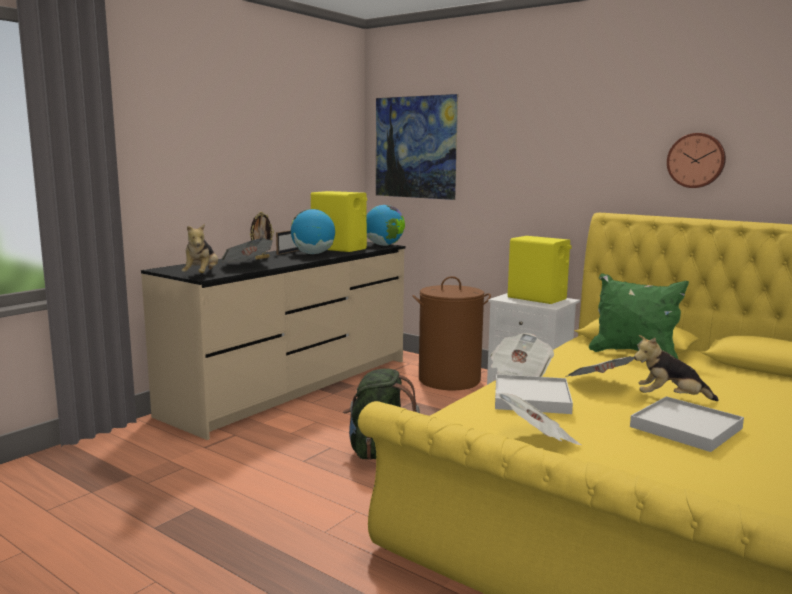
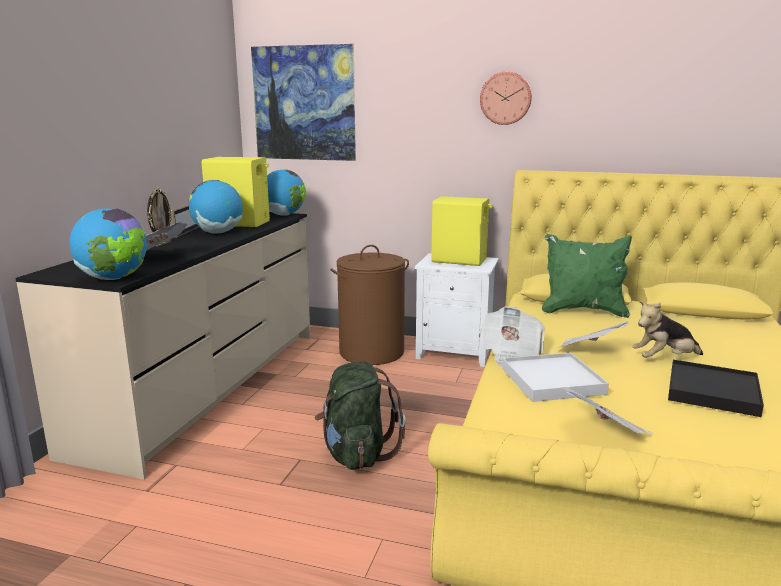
camera: 20 degrees left, 5 degrees up
(202, 275) = (114, 278): plush toy -> globe
(685, 427) = (712, 391): white tray -> black tray
(696, 160) = (613, 115): wall clock -> wall clock (505, 98)

